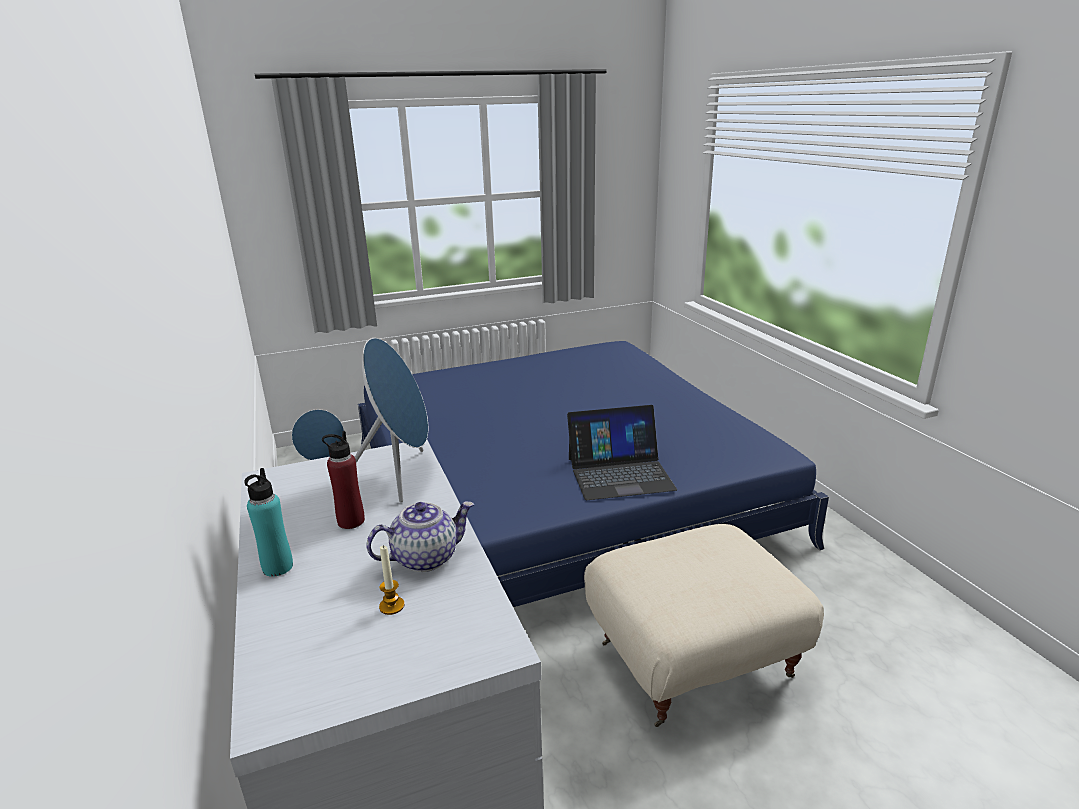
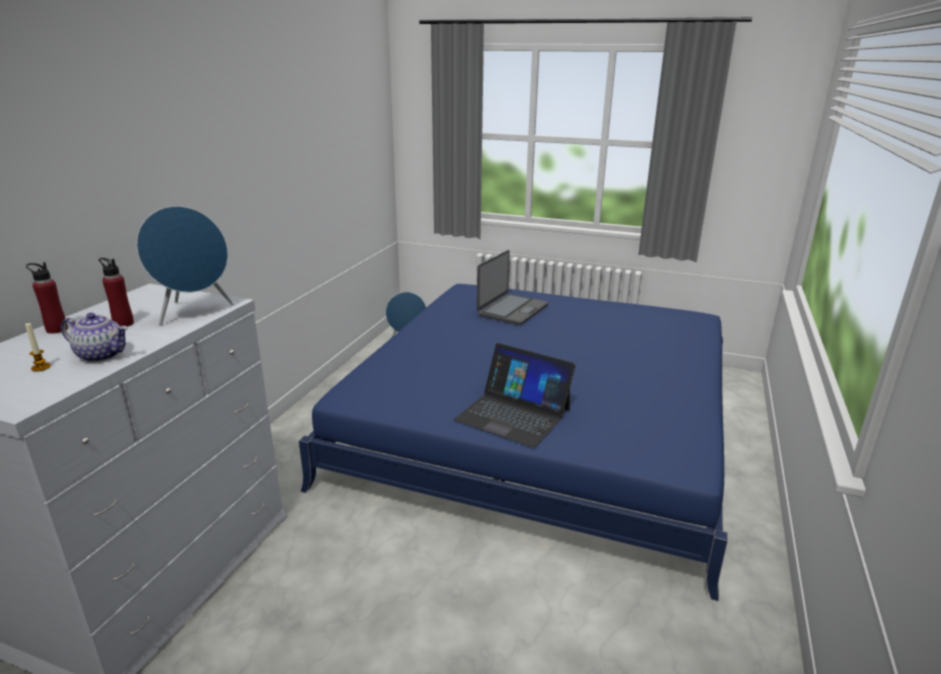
camera: 40 degrees right, 0 degrees up
(277, 567) = (57, 329): turquoise bottle -> red bottle
(468, 389) = (512, 310): none -> laptop
(692, 657) = (459, 600): beige ottoman -> none

